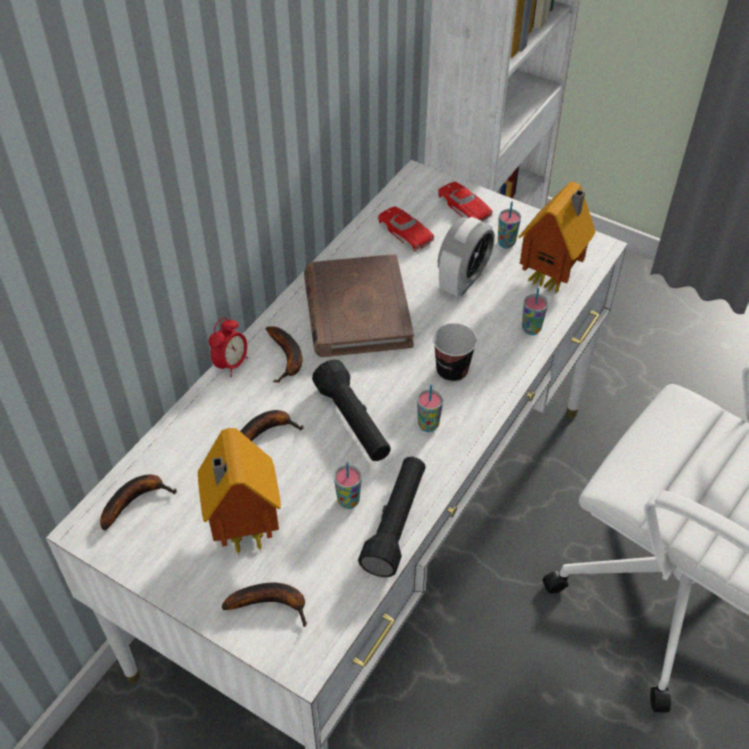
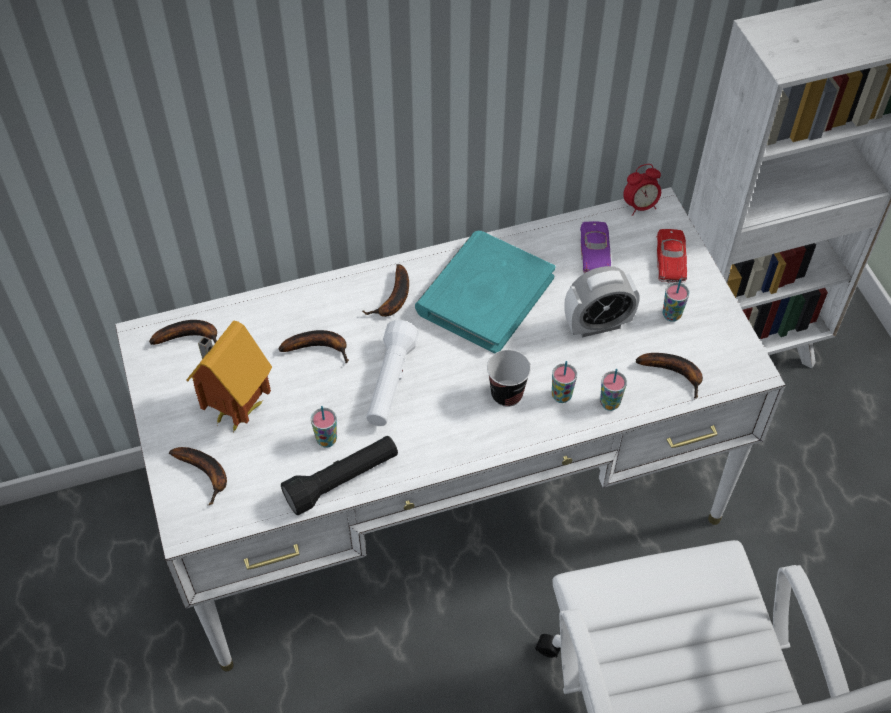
camera: 40 degrees right, 5 degrees up
(231, 364) = (349, 278): alarm clock -> alarm clock (640, 206)
(353, 422) = (390, 383): black flashlight -> white flashlight
(357, 310) = (485, 295): brown book -> turquoise book
(405, 232) = (594, 251): red toy car -> purple toy car
(428, 425) = (442, 424): cup -> cup (561, 396)
(551, 280) = (675, 373): toy house -> banana

